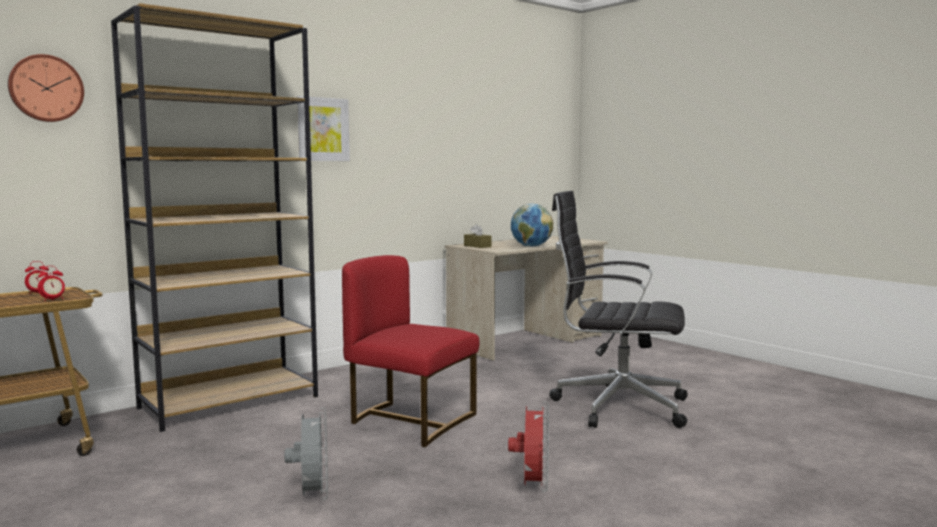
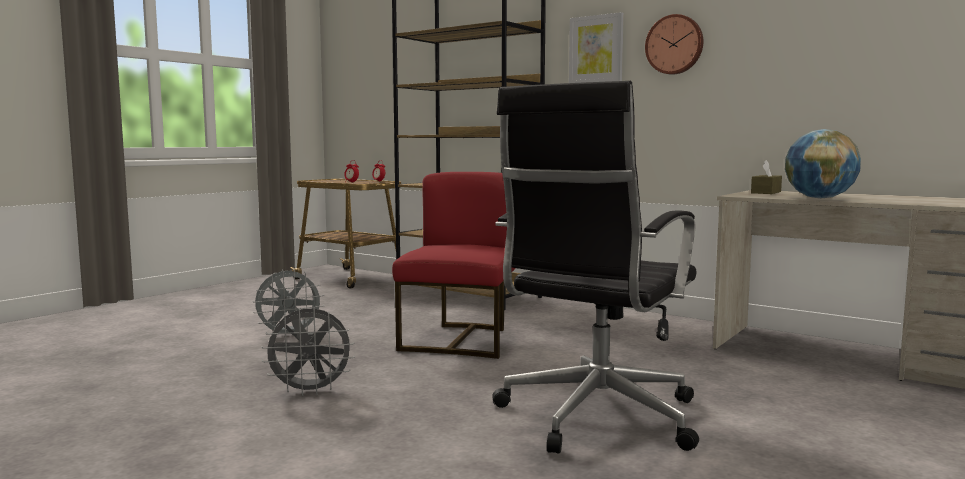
camera: 75 degrees right, 0 degrees up
(46, 88) = (407, 43): wall clock -> wall clock (675, 45)
(533, 486) = (311, 391): red fan -> grey fan
(616, 406) = (595, 417): black office chair -> black office chair turned 150 degrees counterclockwise

